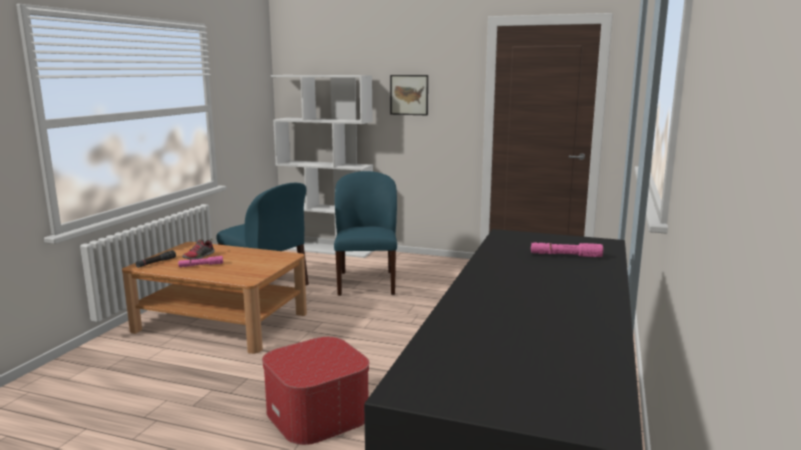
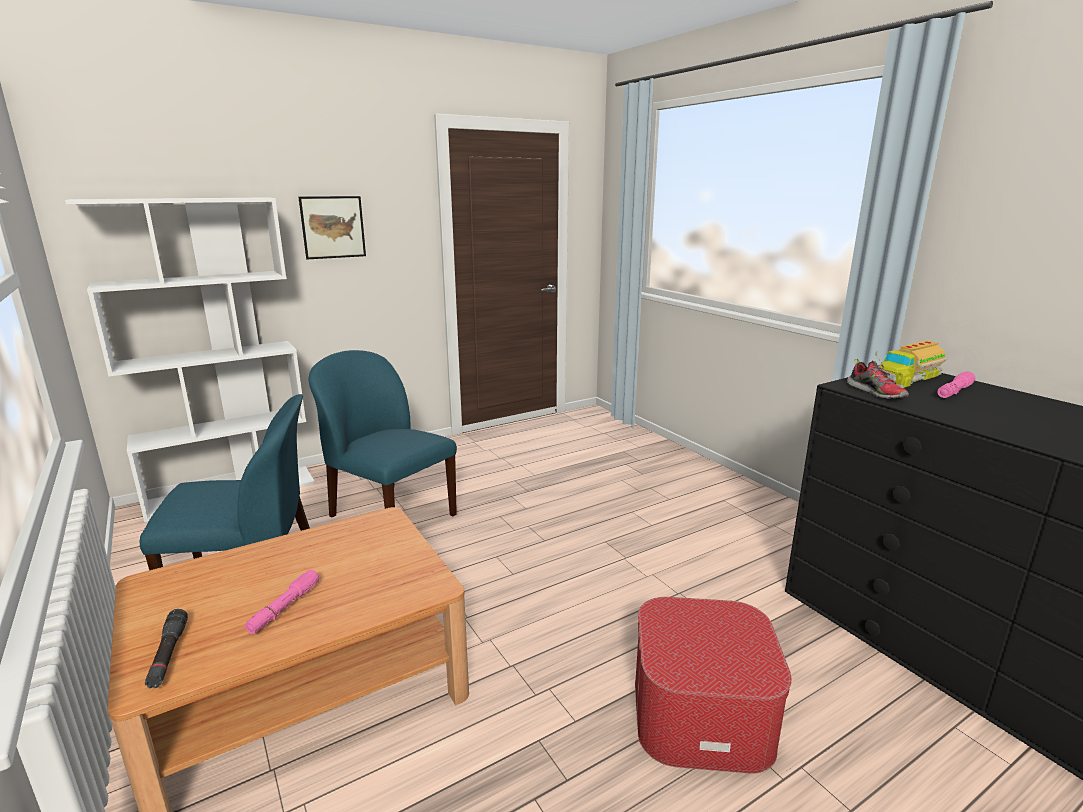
camera: 50 degrees left, 5 degrees up
(199, 257) = (233, 595): shoe -> shoe (876, 393)
(575, 243) = (905, 377): none -> toy truck

